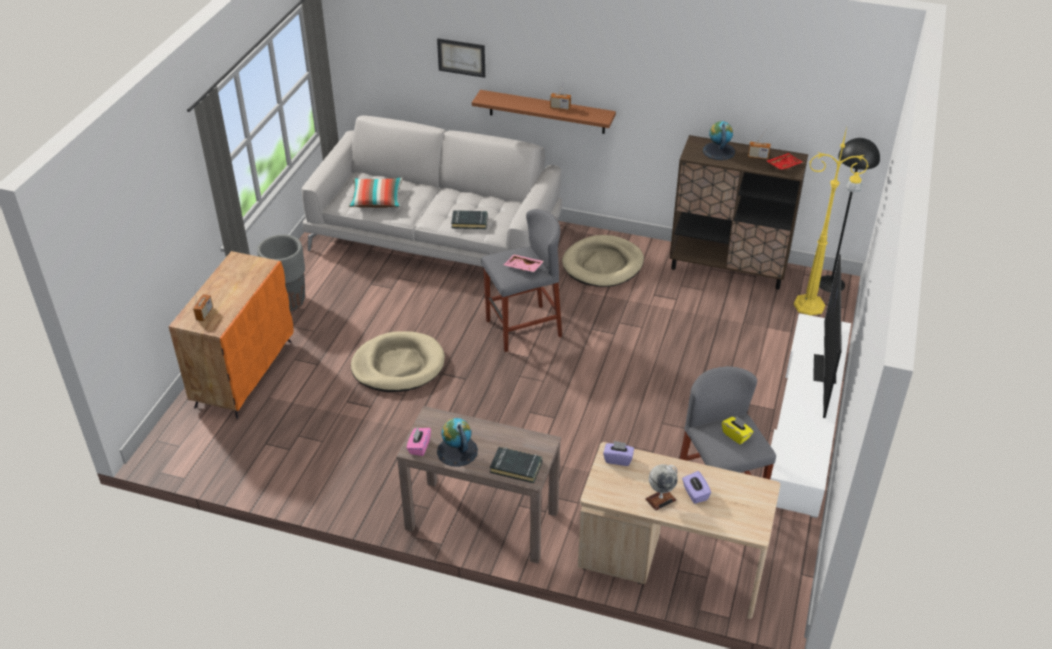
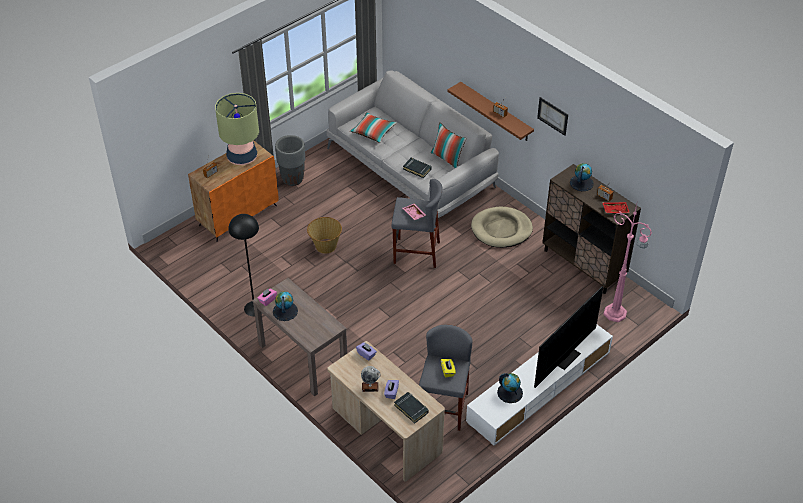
camera: 30 degrees right, 5 degrees up
(235, 278) = (242, 157): none -> table lamp
(398, 365) = (325, 246): beige dog bed -> basket
(461, 57) = (452, 56): picture -> picture (553, 116)
(497, 198) = (447, 158): none -> pillow
(516, 467) = (308, 334): black book -> black book (411, 409)
(800, 437) = (510, 392): none -> globe
(811, 305) = (616, 314): yellow floor lamp -> pink floor lamp
(830, 283) = (644, 304): black floor lamp -> black floor lamp (254, 308)

